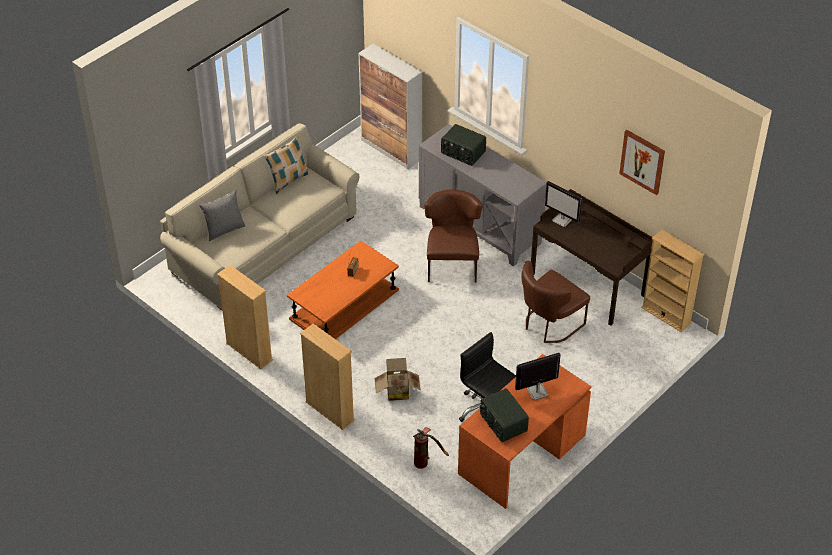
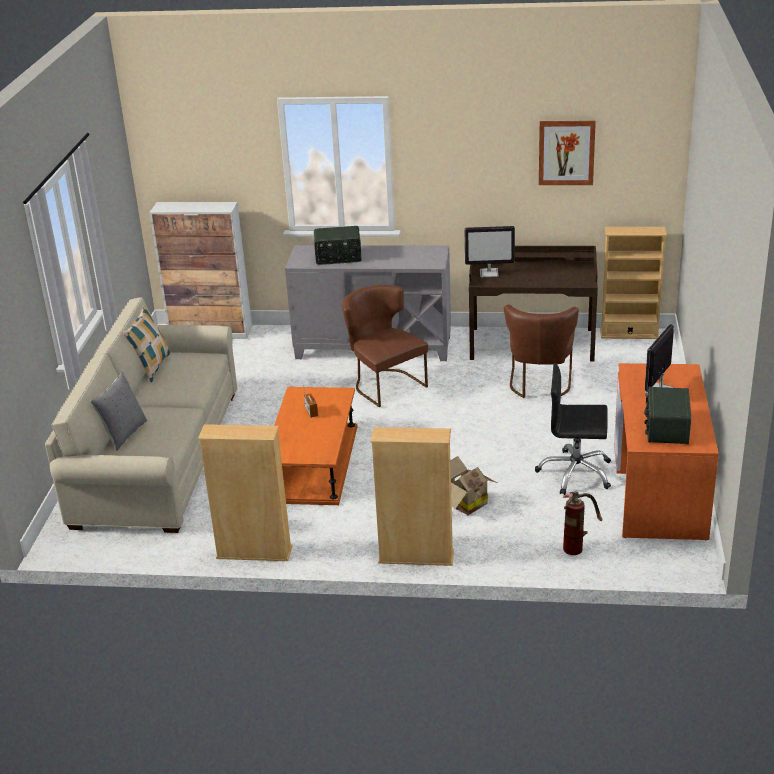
camera: 35 degrees left, 15 degrees down
(502, 423) = (666, 428): radio -> radio turned 75 degrees clockwise

